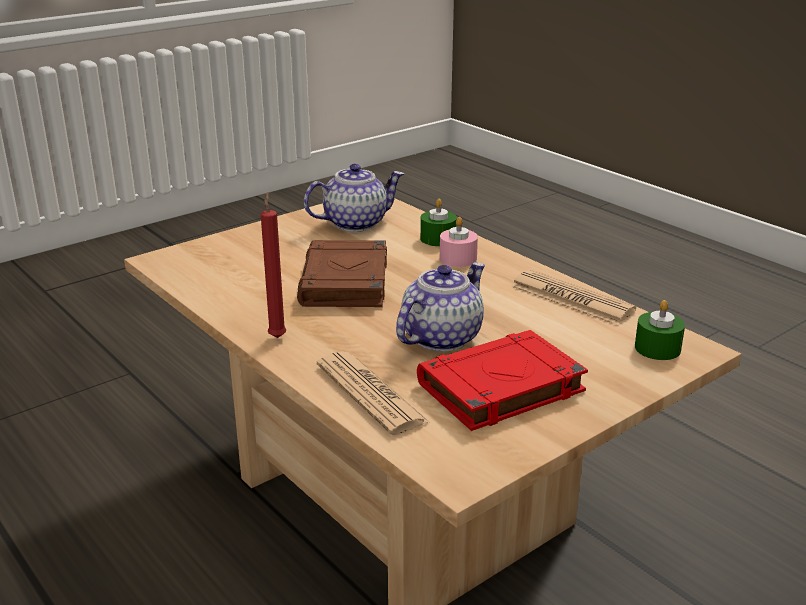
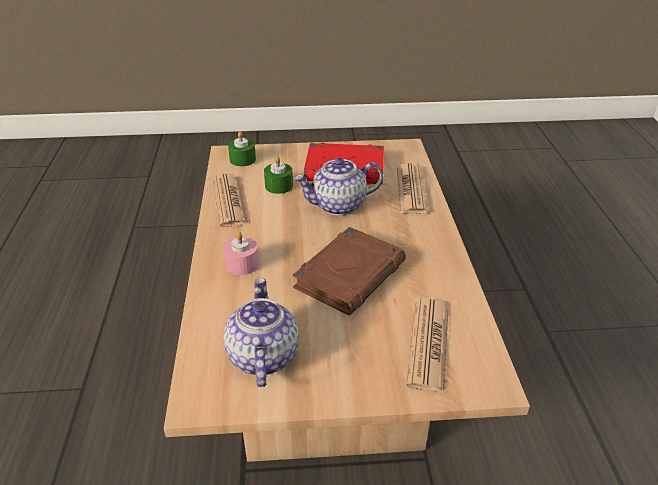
camera: 145 degrees left, 10 degrees up
(227, 263) = (428, 344): none -> newspaper
(277, 336) = (435, 244): red candle -> none
(355, 223) = (262, 356): teapot -> teapot turned 75 degrees clockwise
(438, 239) = (224, 295): green candle -> green candle (279, 186)

